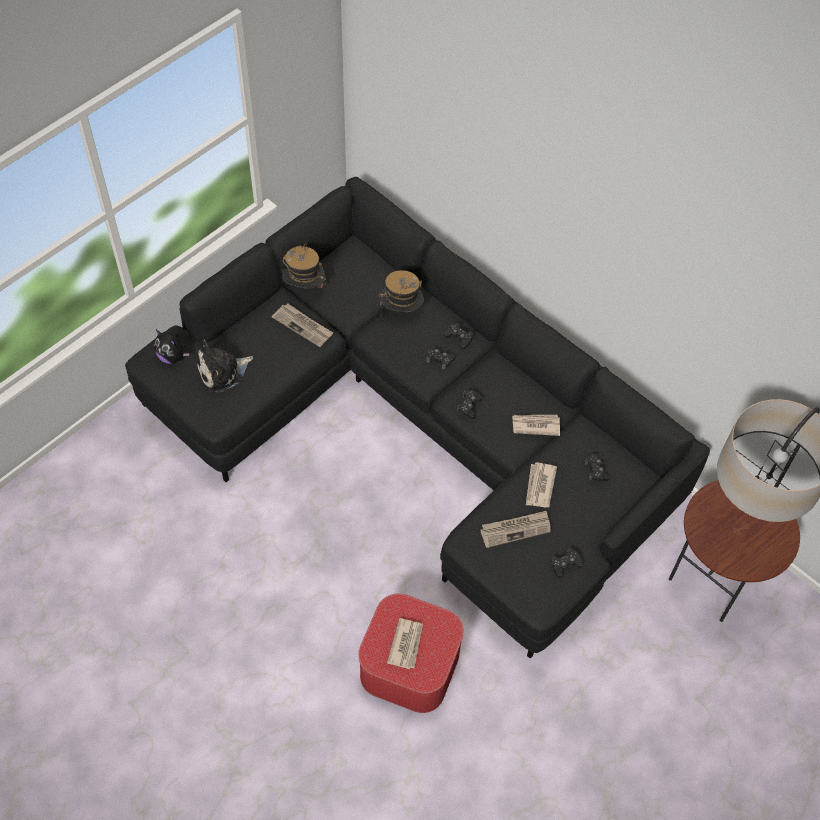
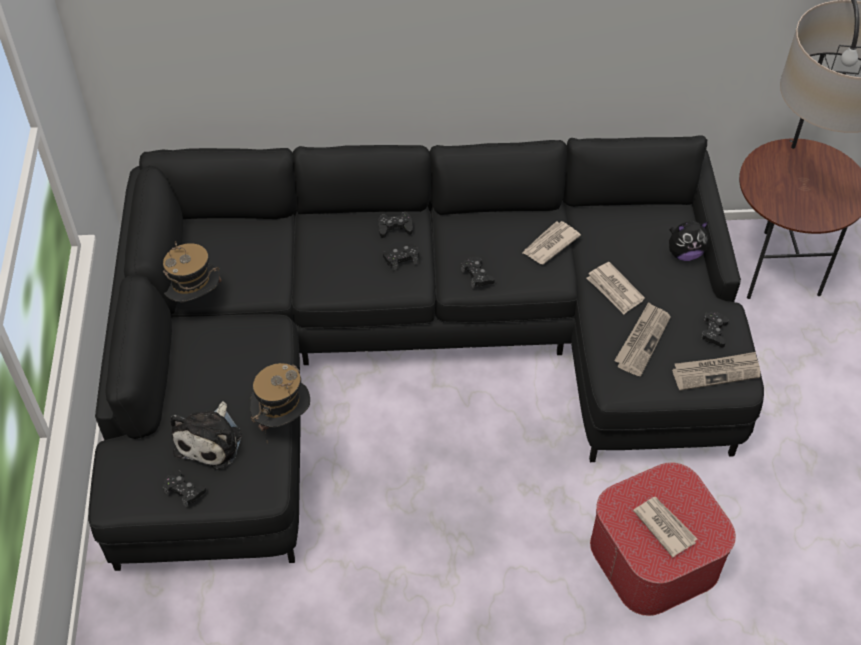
camera: 45 degrees left, 5 degrees down
(172, 357) = (138, 472): plush toy -> plush toy (684, 253)
(303, 326) = (238, 333): newspaper -> newspaper (716, 372)
(401, 311) = (312, 248): hat -> hat (282, 420)
(596, 470) = (639, 239): black game controller -> black game controller (184, 491)

